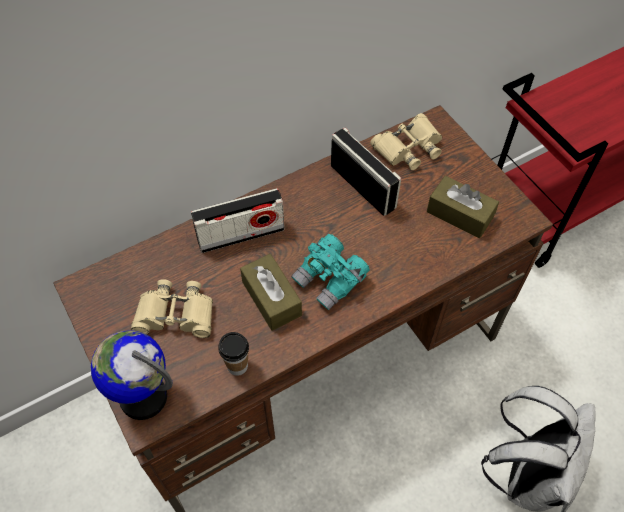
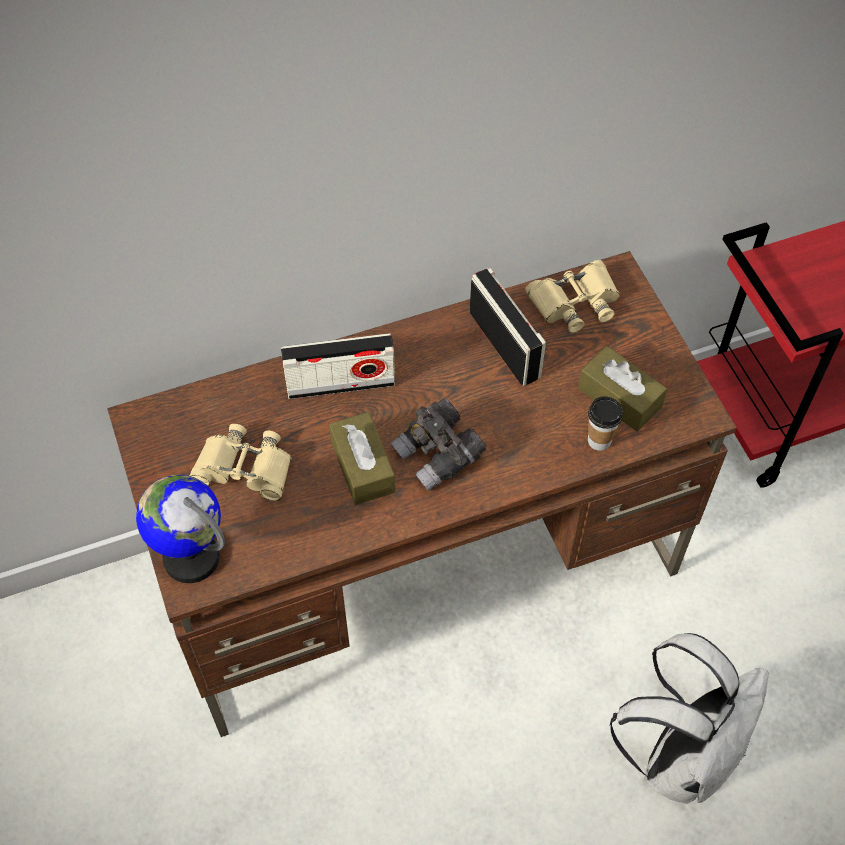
camera: 10 degrees right, 0 degrees up
(237, 366) = (307, 540): cup -> cup (599, 440)
(330, 280) = (438, 455): turquoise binoculars -> grey binoculars

